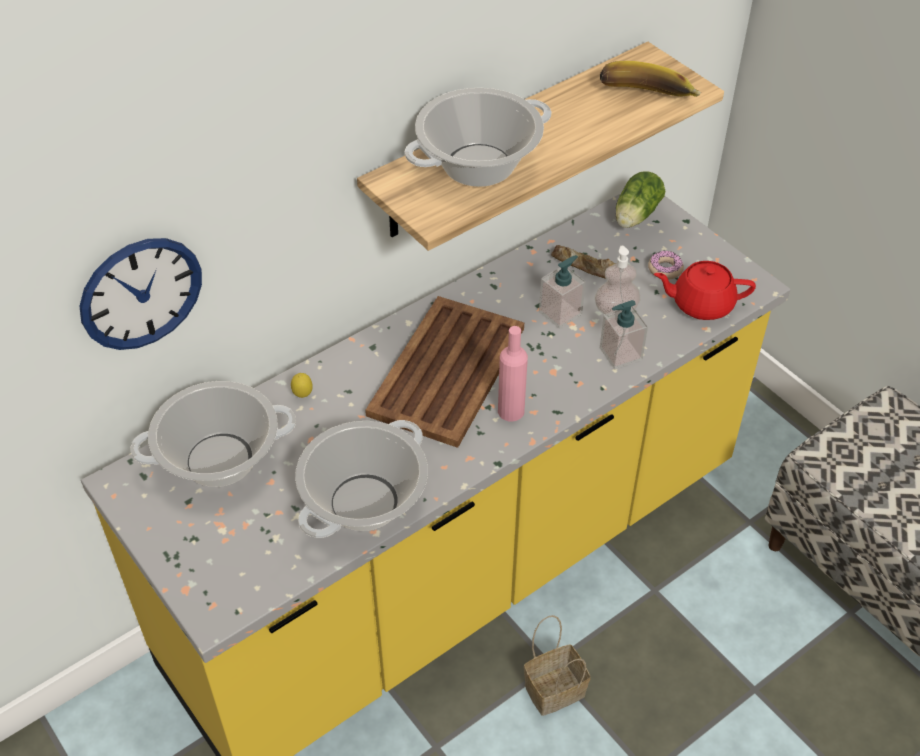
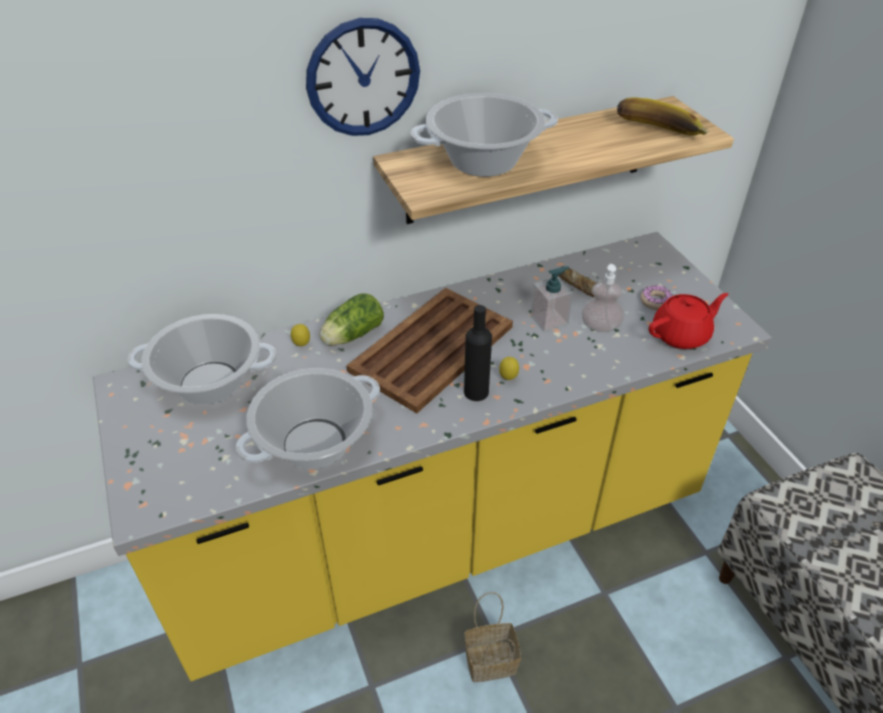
camera: 15 degrees right, 5 degrees down
(141, 293) = (152, 215): wall clock -> wall clock (363, 78)
(511, 411) = (476, 392): pink bottle -> black bottle
(539, 389) = (508, 378): none -> lemon
(620, 354) = (593, 363): soap dispenser -> none
(635, 216) = (640, 256): lettuce -> lettuce (351, 336)
(701, 304) = (681, 335): red teapot -> red teapot turned 135 degrees clockwise

